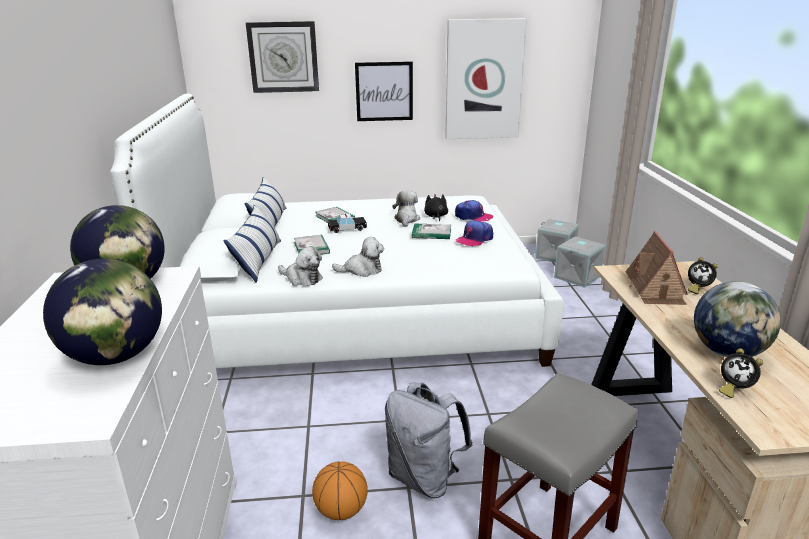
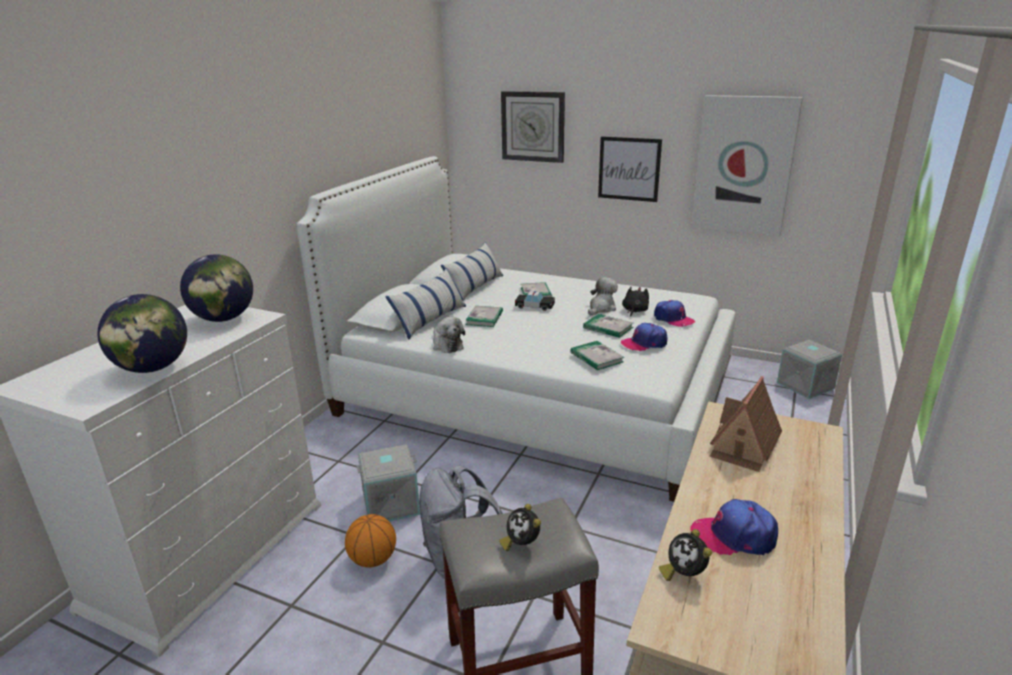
camera: 30 degrees right, 0 degrees up
(362, 270) = (504, 349): plush toy -> none
(451, 258) = (596, 357): none -> book
(576, 276) = (809, 415): grey storage box -> grey storage box (391, 503)
(697, 289) = (798, 459): alarm clock -> alarm clock (521, 544)
(728, 352) = (734, 536): globe -> cap

